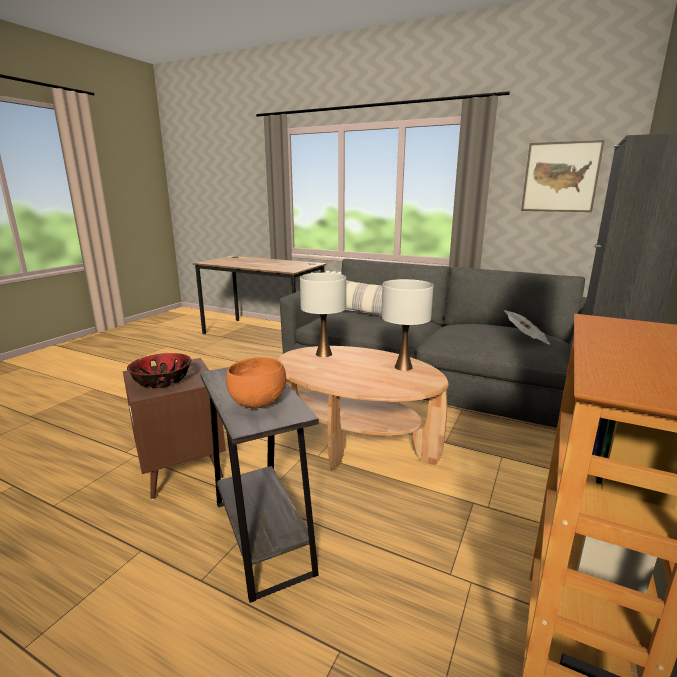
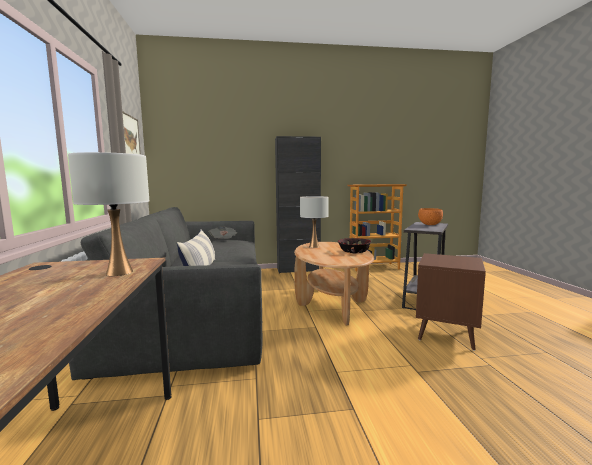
camera: 125 degrees left, 10 degrees down
(161, 380) = (457, 260): bowl -> bowl (354, 251)
(324, 354) = (328, 258): white table lamp -> white table lamp (119, 272)

